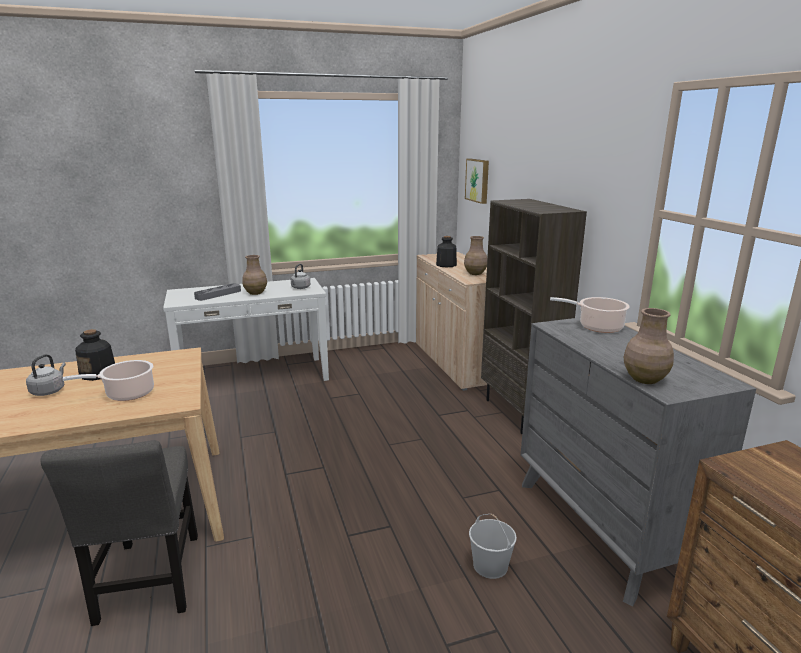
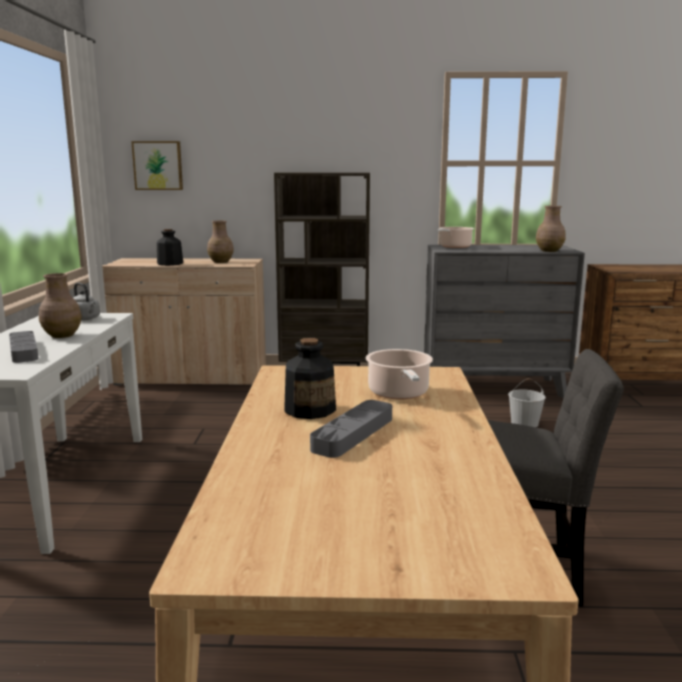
camera: 70 degrees left, 5 degrees down
(49, 391) = (353, 433): grey kettle -> grey tray

